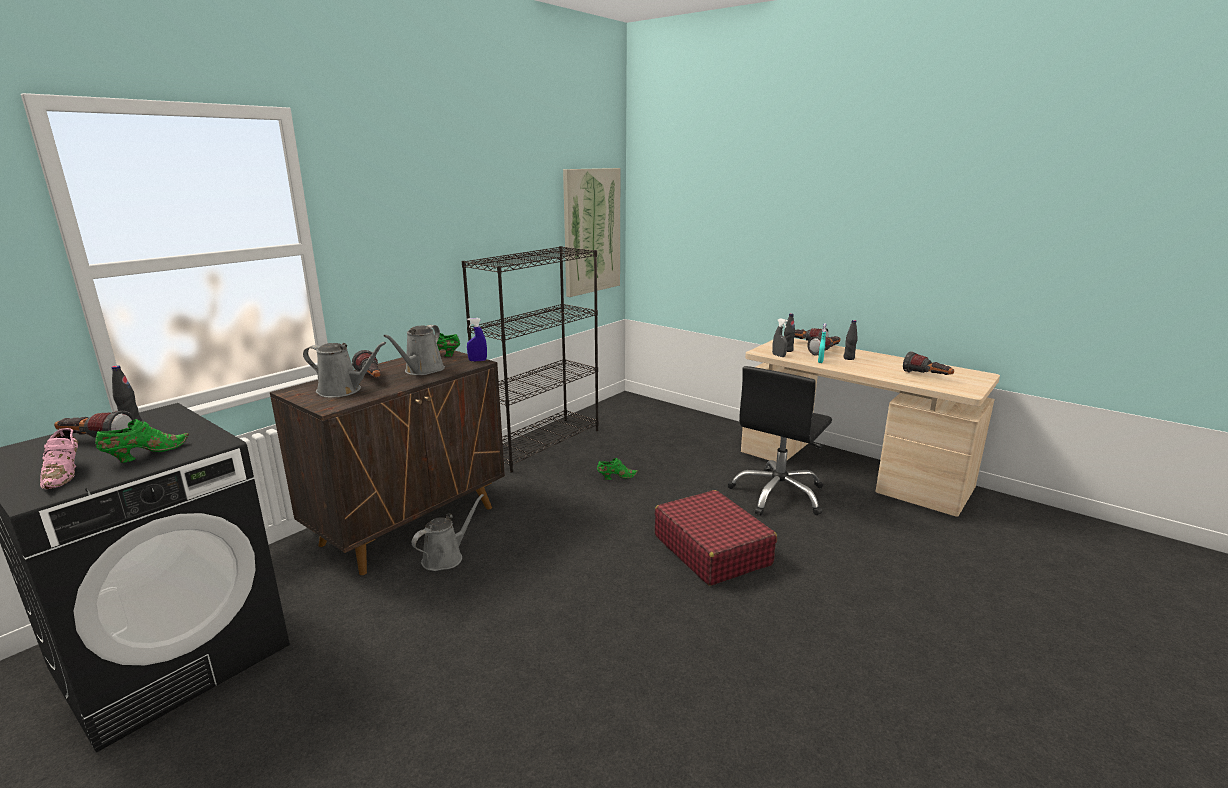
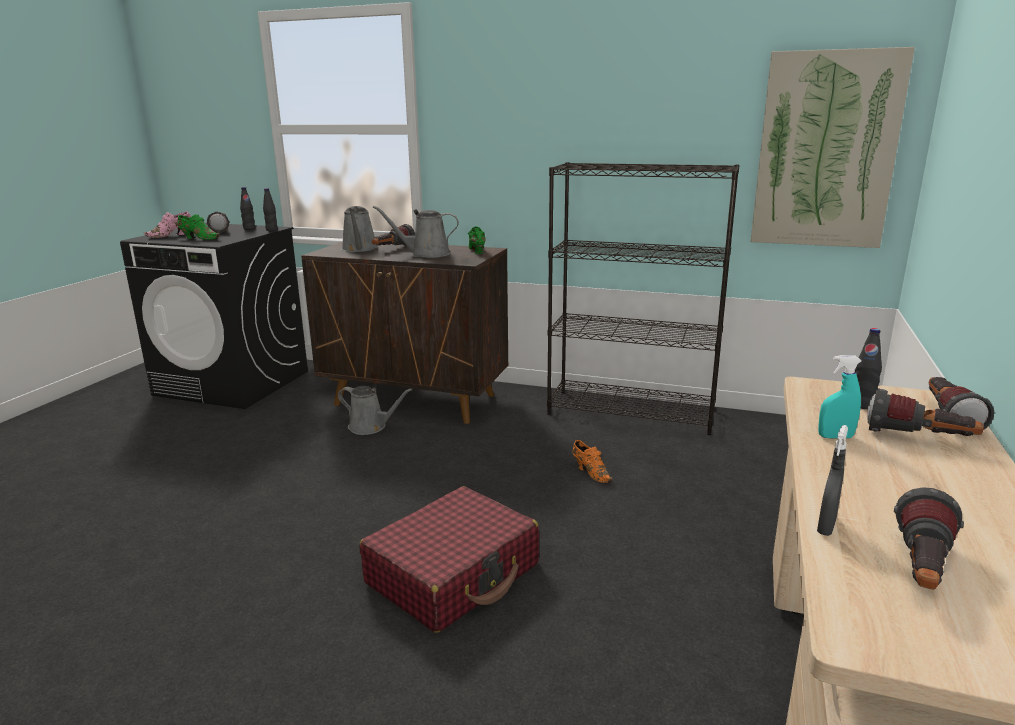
camera: 70 degrees right, 0 degrees up
(477, 360) = (472, 261): blue spray bottle -> none
(616, 477) = (590, 472): green shoe -> orange shoe
(778, 356) = (810, 400): grey spray bottle -> grey spray bottle (826, 527)
(778, 494) = (663, 620): black office chair -> none
(849, 358) = (913, 464): black bottle -> black bottle (272, 230)

